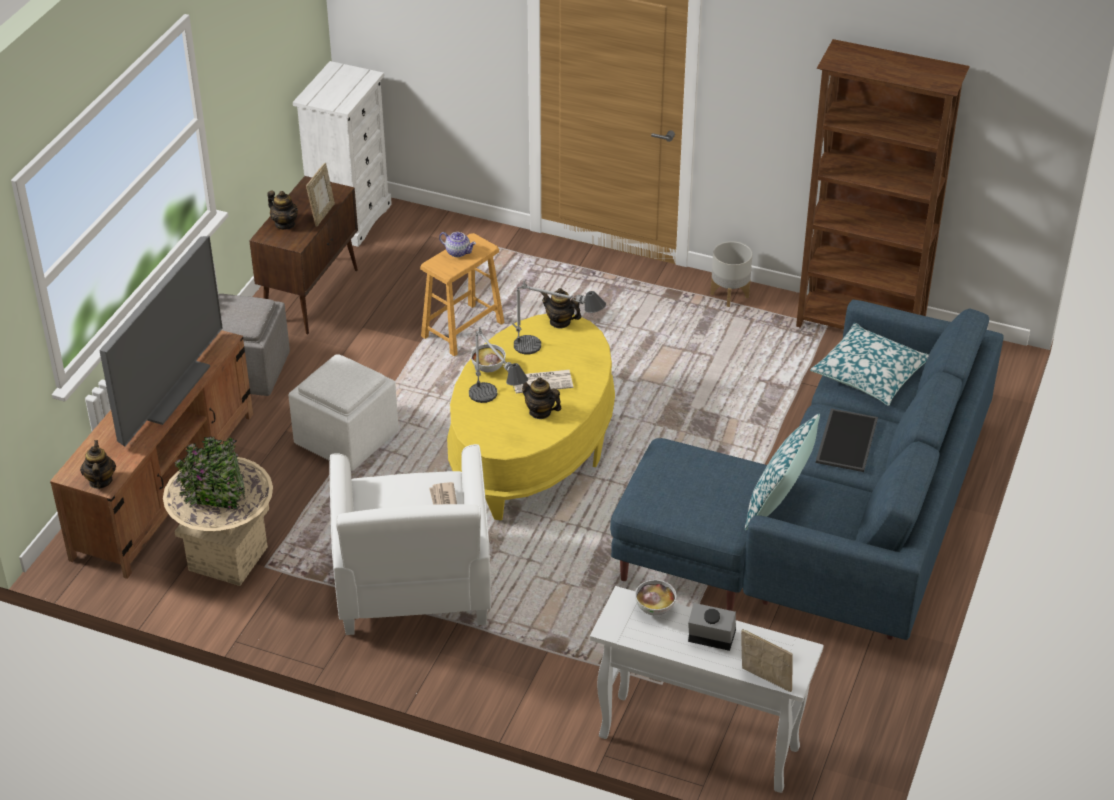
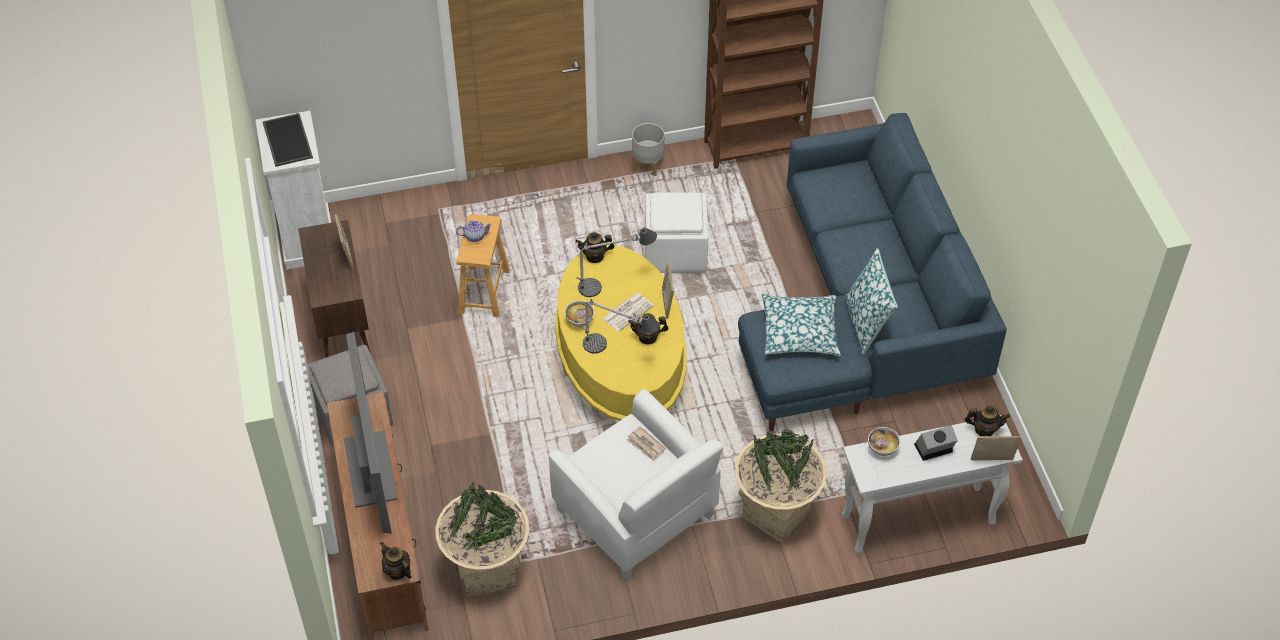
camera: 35 degrees left, 10 degrees up
(285, 224) = (325, 279): teapot -> teapot (984, 429)
(347, 438) = (483, 426): white ottoman -> white ottoman (676, 251)
(552, 657) = (776, 514): none -> beige planter
(589, 393) = (667, 304): none -> picture frame
(845, 440) = (866, 251): tray -> tray (286, 140)
(869, 374) = (837, 191): pillow -> pillow (799, 332)

